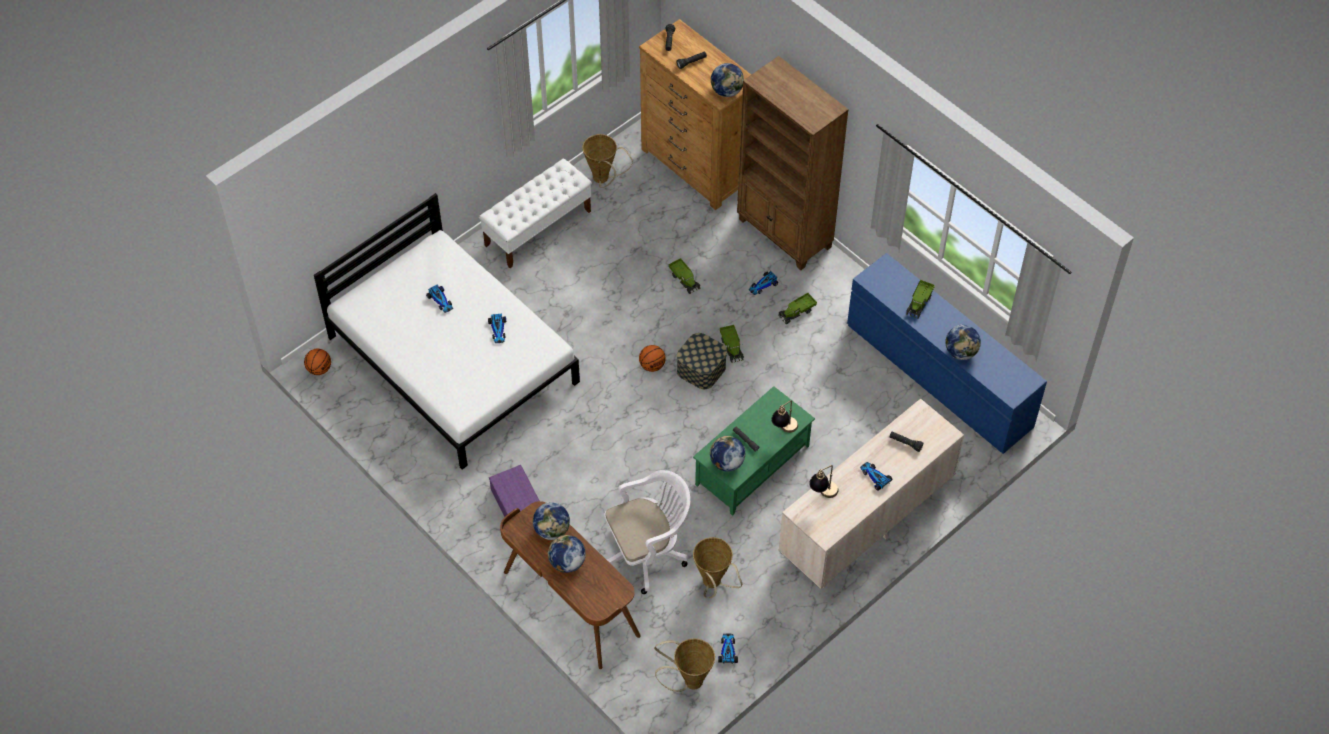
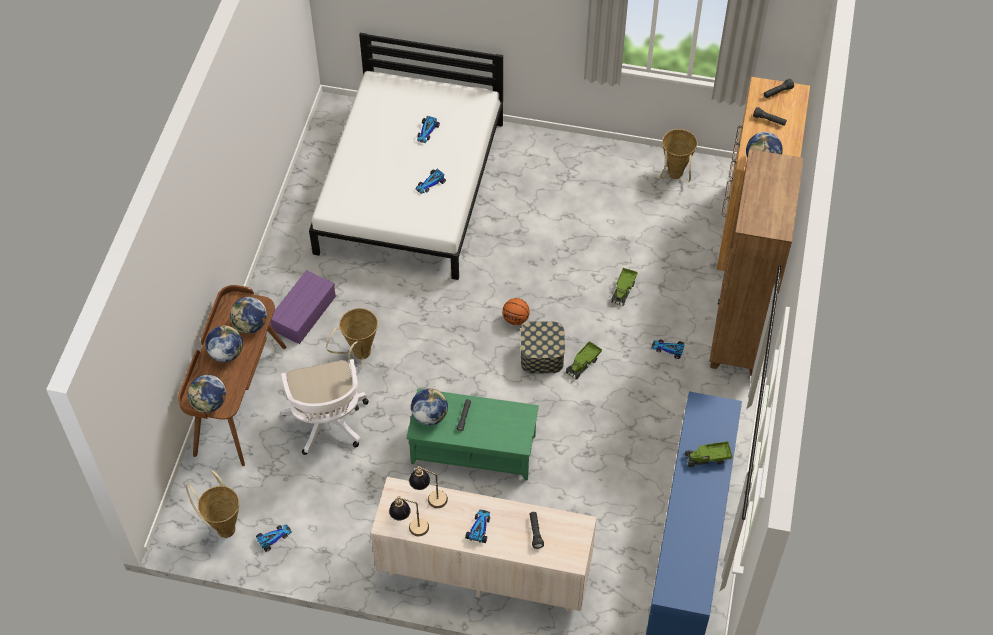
camera: 55 degrees right, 0 degrees up
(319, 369) = (334, 114): basketball -> none
(538, 228) = (586, 163): white bench -> none
(647, 553) = (328, 424): white office chair -> white office chair turned 45 degrees clockwise
(713, 585) = (331, 489): basket -> basket (359, 356)
(784, 430) = (498, 439): table lamp -> table lamp (409, 526)
(797, 312) = (662, 390): toy truck -> none
(961, 352) = (681, 523): globe -> globe (209, 403)

